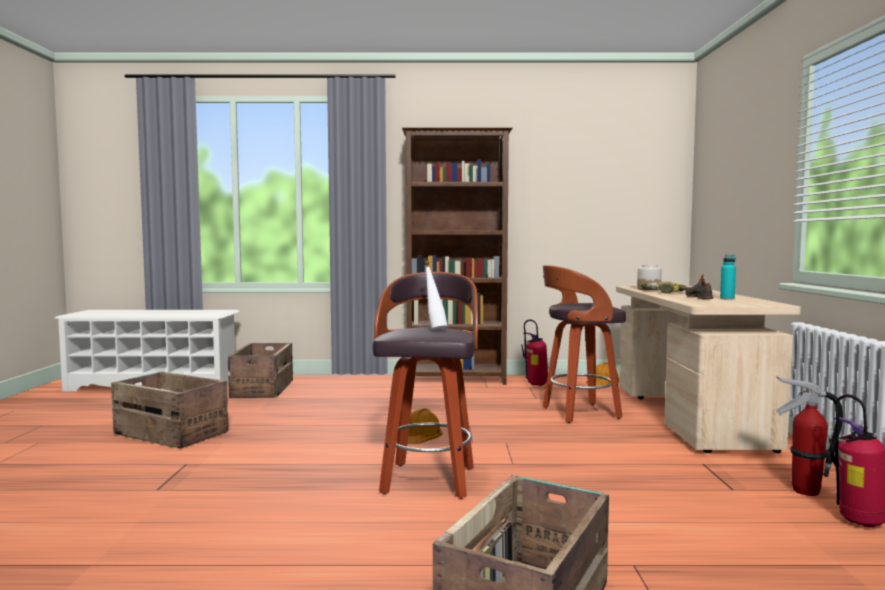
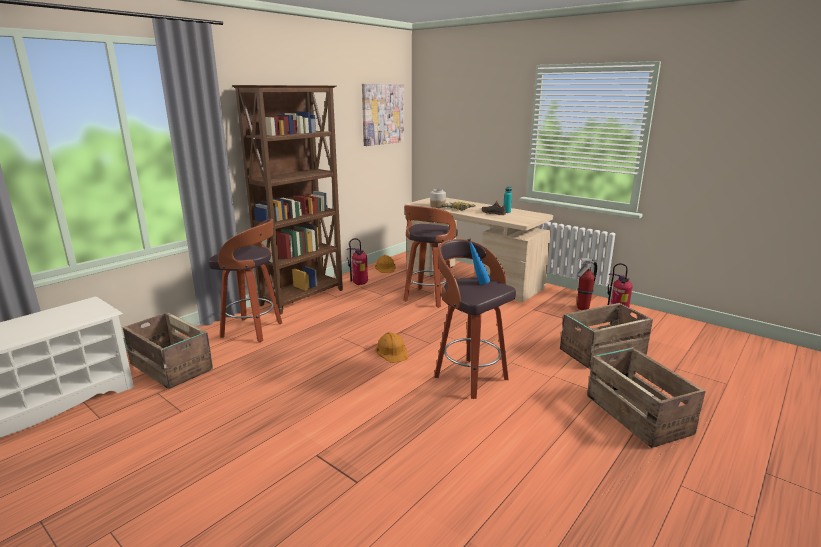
camera: 50 degrees left, 15 degrees up
(171, 433) = (221, 444): crate -> crate (601, 352)
(361, 387) = (253, 330): none -> stool
(434, 329) = (477, 283): white bottle -> blue bottle
(630, 172) = (382, 114): none -> picture

